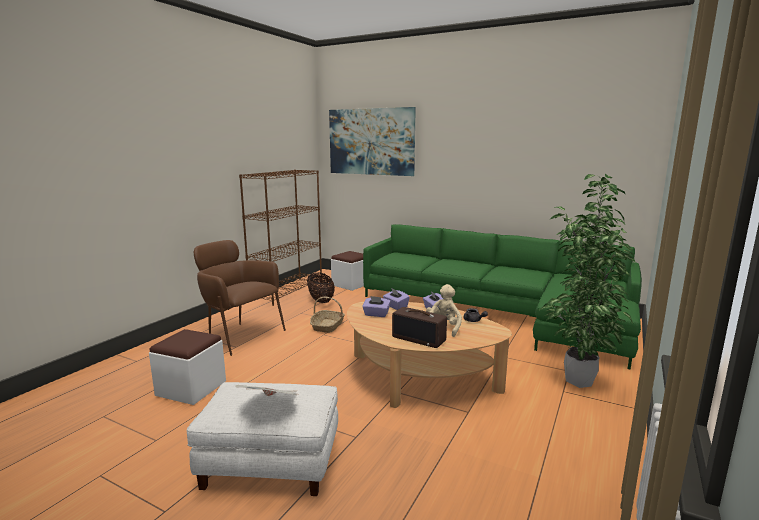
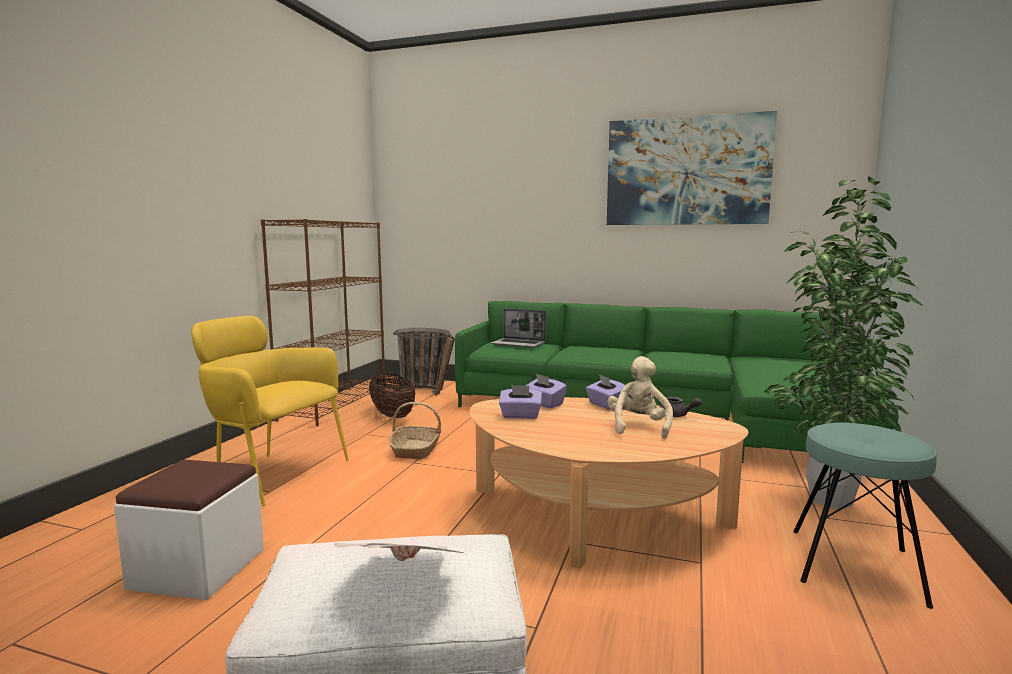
camera: 10 degrees left, 5 degrees down
(240, 335) = (272, 473): brown armchair -> yellow armchair
(350, 284) = (430, 392): white ottoman -> basket
(371, 142) = (453, 185): picture -> picture (687, 171)
(407, 256) = (519, 344): none -> laptop
(419, 339) = (614, 445): radio -> none
(564, 423) = (854, 565): none -> turquoise stool

